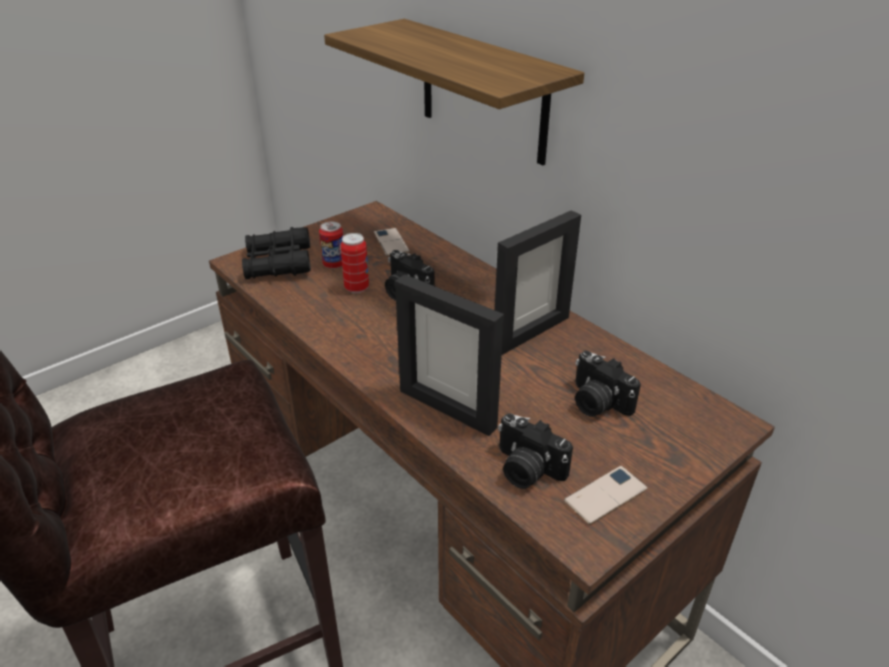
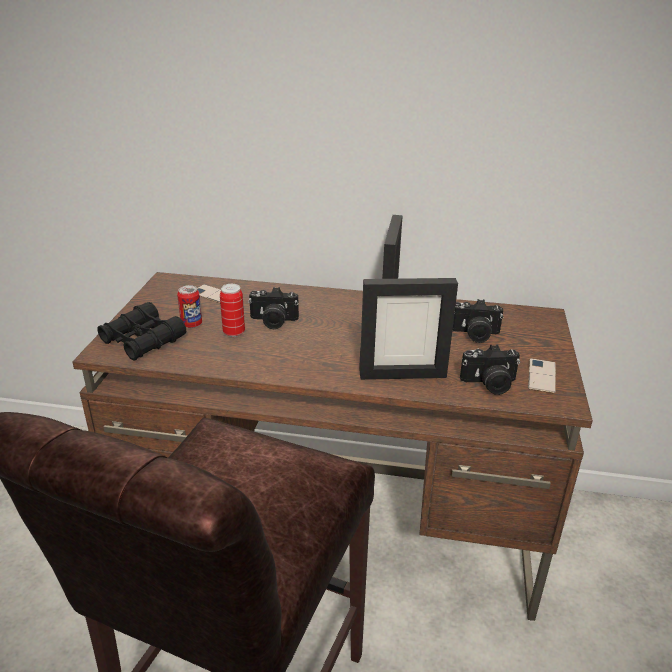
camera: 40 degrees left, 5 degrees down
(483, 92) = (279, 147): shelf -> none

